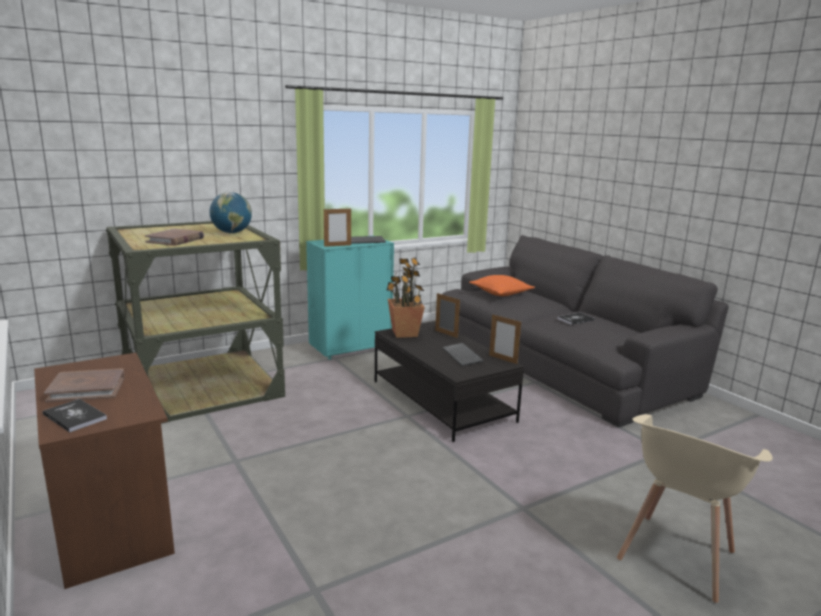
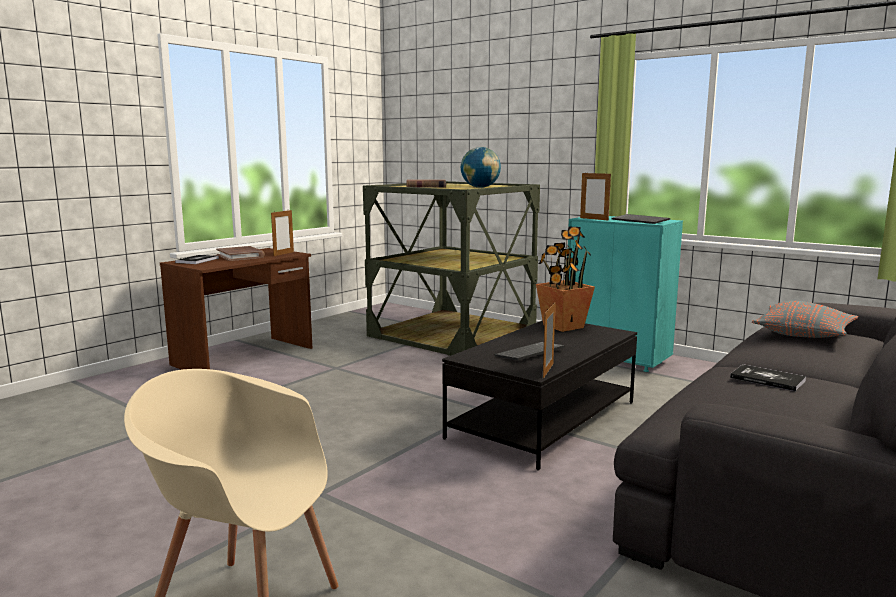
camera: 70 degrees right, 5 degrees down
(446, 334) = (594, 340): picture frame -> picture frame (283, 254)
(501, 293) = (803, 334): orange pillow -> grey pillow

